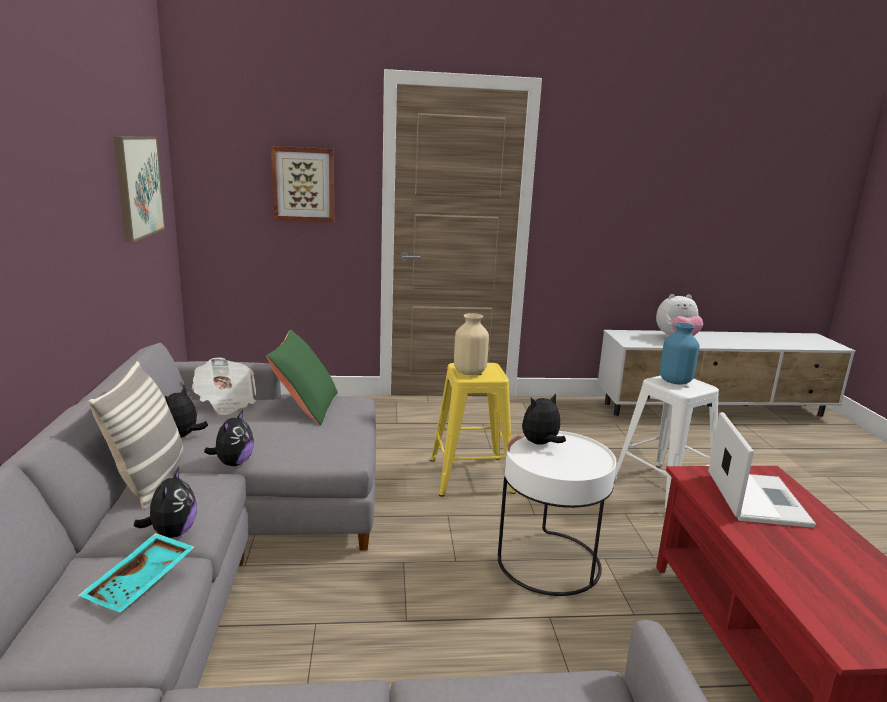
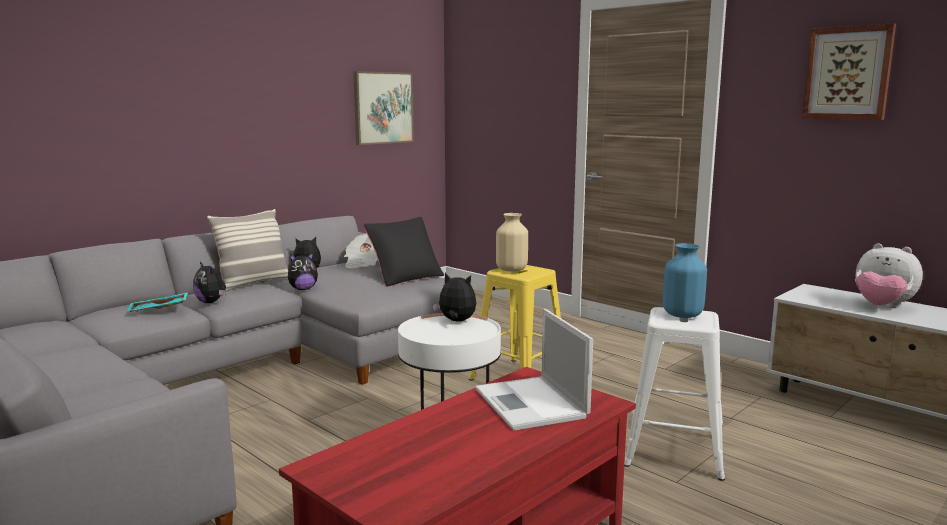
camera: 50 degrees right, 5 degrees down
(172, 533) = (211, 302): plush toy -> plush toy turned 90 degrees clockwise
(303, 184) = (521, 108): picture -> picture (848, 73)
(305, 407) = (405, 277): green pillow -> black pillow
(755, 498) = (531, 404): laptop -> laptop turned 105 degrees clockwise

